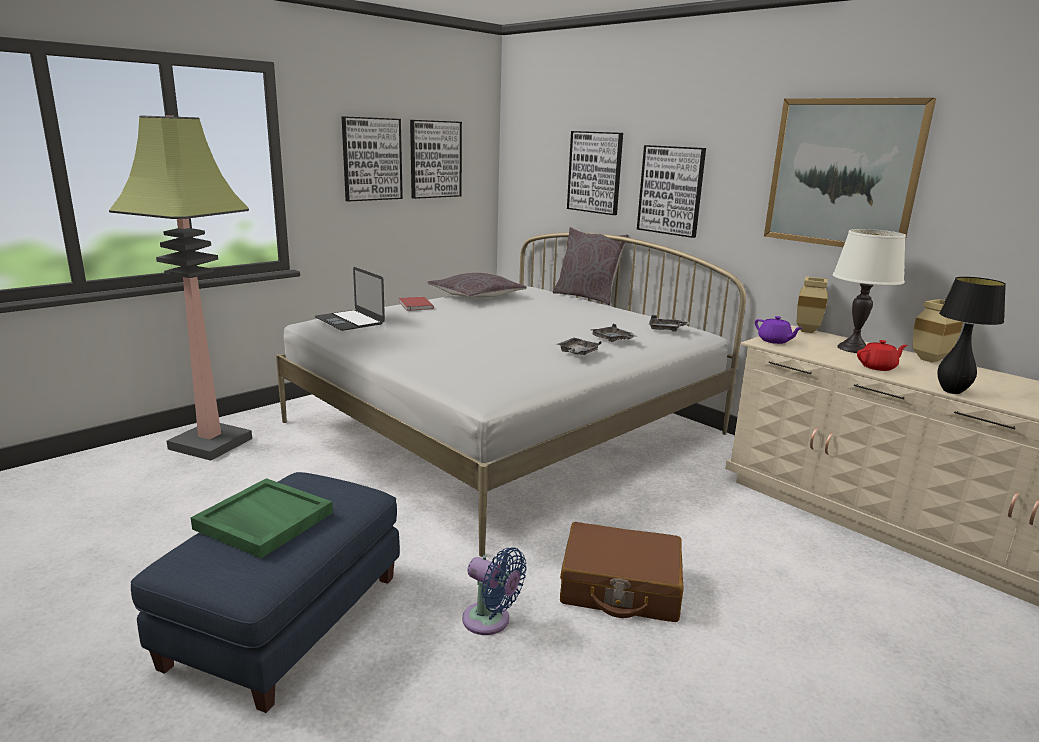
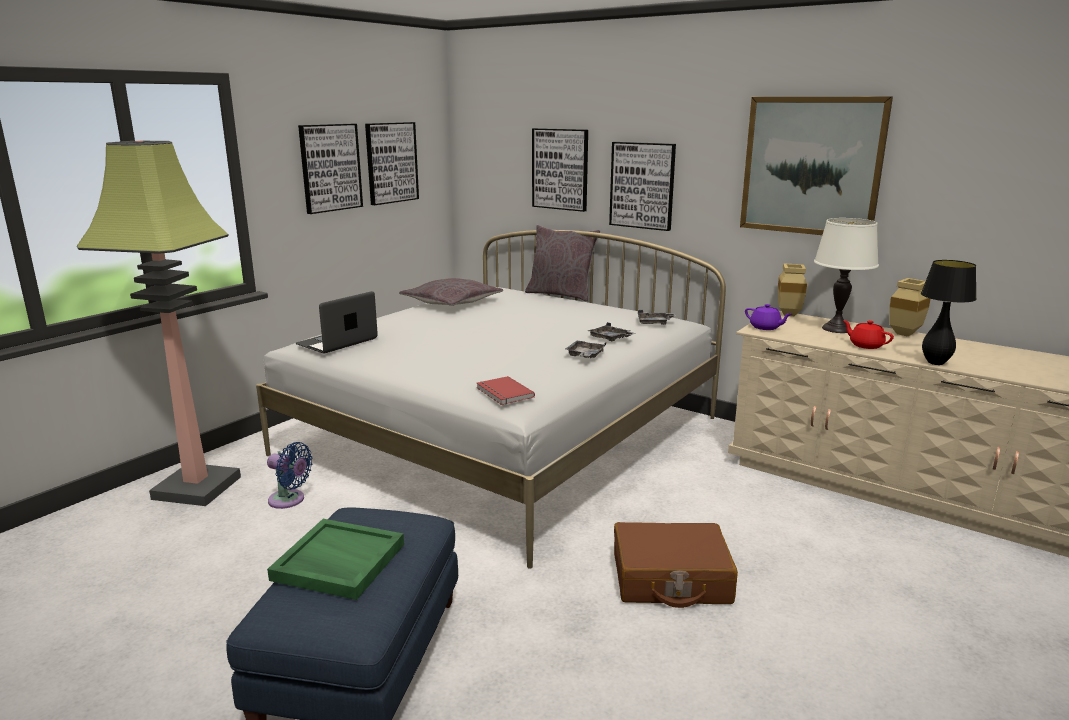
camera: 10 degrees left, 0 degrees up
(349, 320) = (337, 342): laptop -> laptop turned 90 degrees clockwise
(414, 305) = (394, 319): red book -> red book (503, 393)
(490, 621) = (563, 629): blue fan -> blue fan (289, 500)
(878, 367) = (865, 345): red teapot -> red teapot turned 105 degrees counterclockwise

